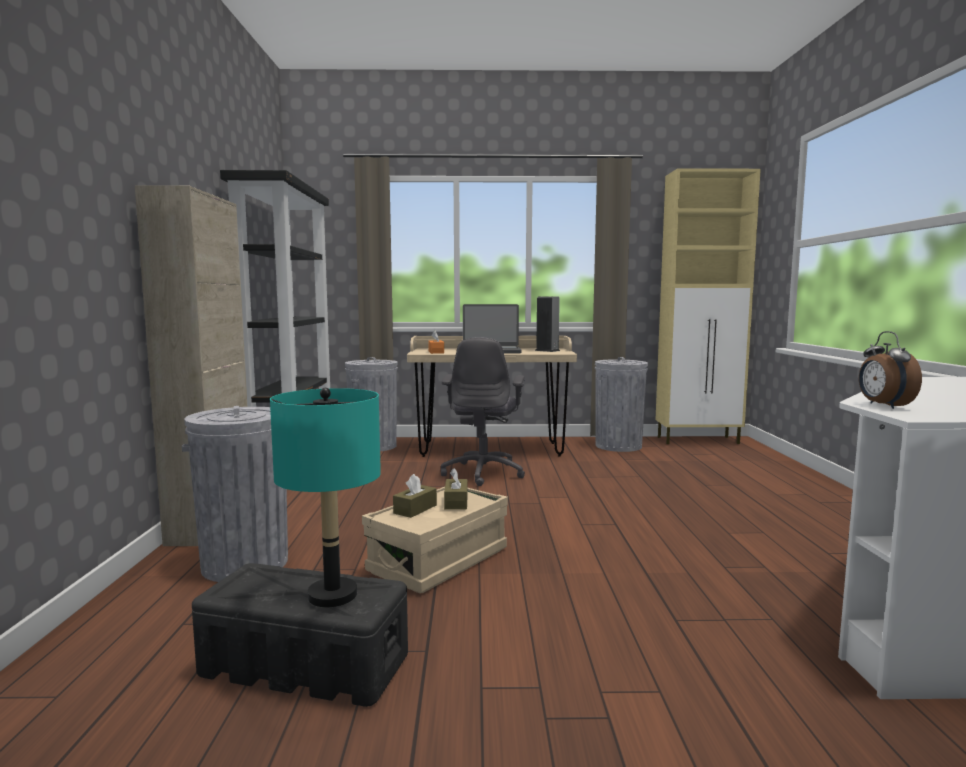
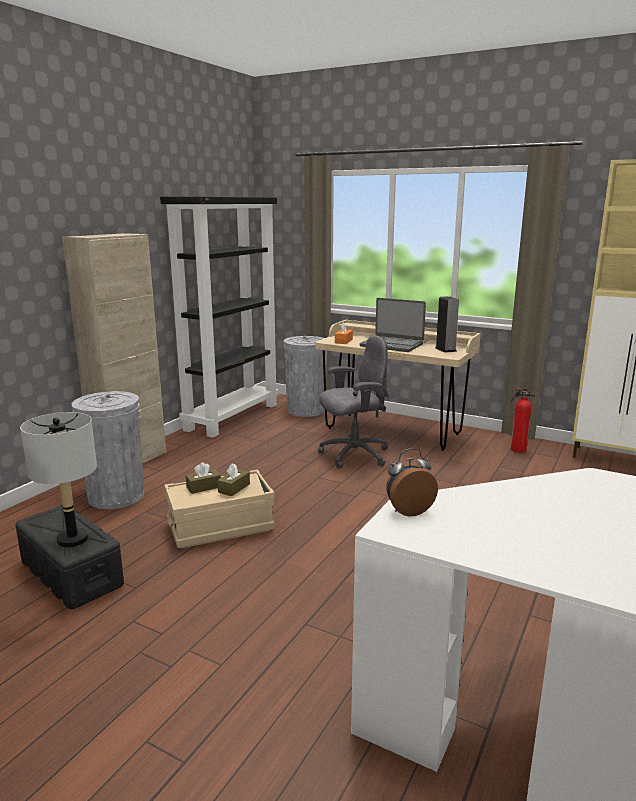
camera: 30 degrees right, 10 degrees up
(333, 595) = (73, 539): turquoise table lamp -> grey table lamp
(483, 473) = (353, 455): grey office chair -> grey office chair turned 150 degrees counterclockwise
(618, 446) = (517, 449): grey trash can -> fire extinguisher
(883, 406) = (408, 510): alarm clock -> alarm clock turned 45 degrees clockwise

